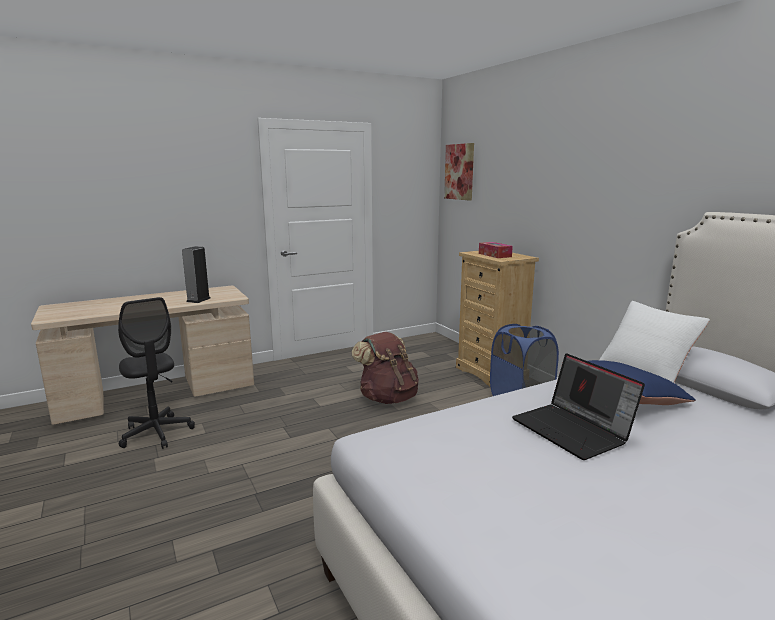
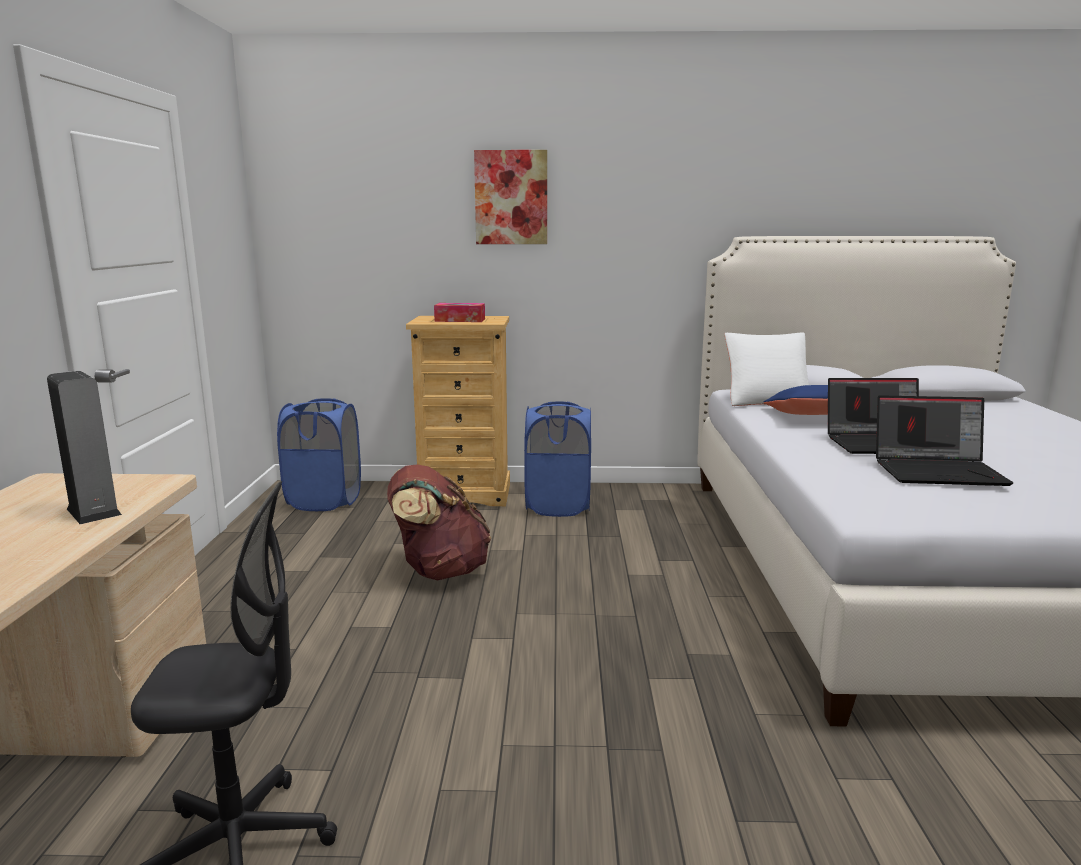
camera: 60 degrees left, 0 degrees up
(428, 348) = (324, 501): none -> blue laundry basket
(459, 172) = (309, 199): picture -> picture (511, 197)
(511, 459) = (938, 471): none -> laptop

